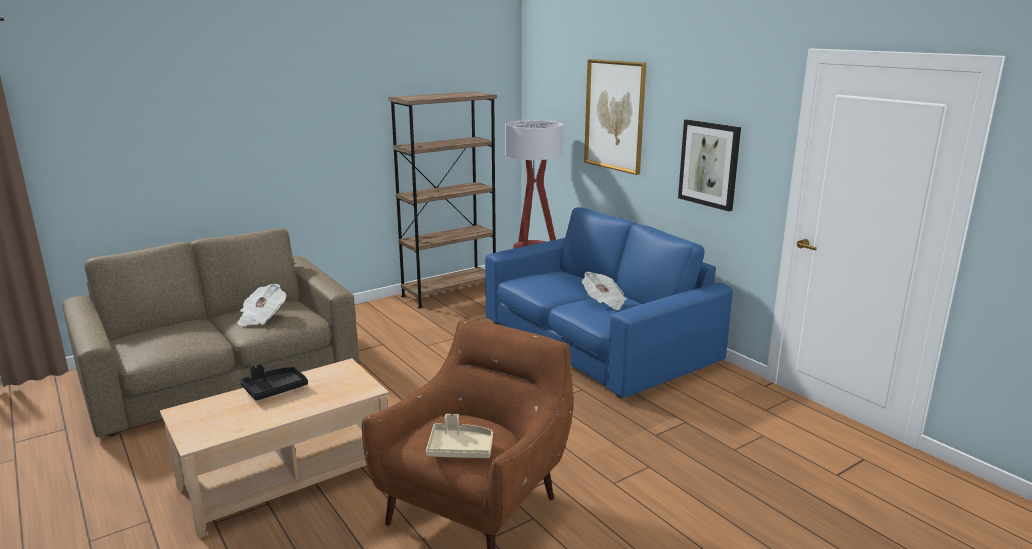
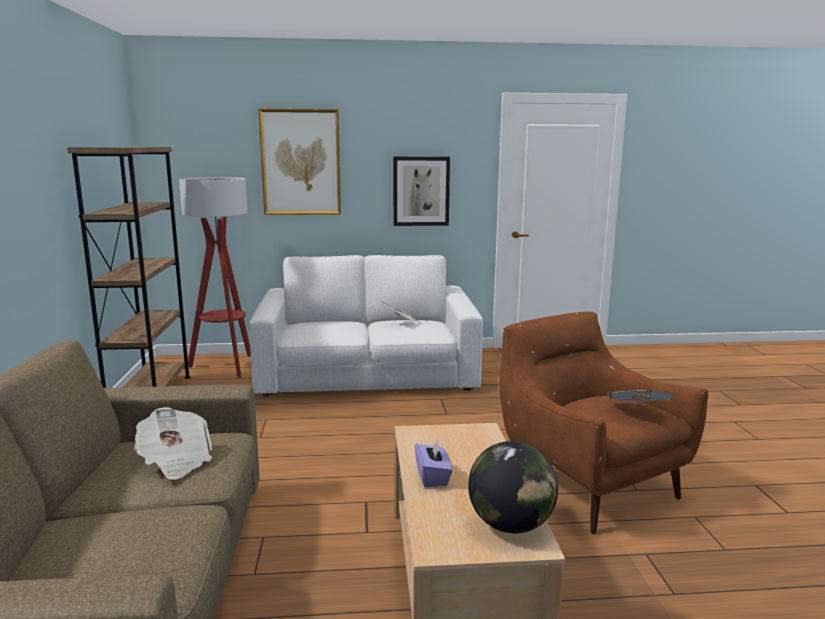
camera: 60 degrees left, 5 degrees down
(217, 429) = (510, 525): none -> globe
(274, 389) = (433, 477): black tray -> purple tissue box
(460, 449) = (637, 413): beige tray -> newspaper
(596, 342) = (367, 372): blue sofa -> white sofa

